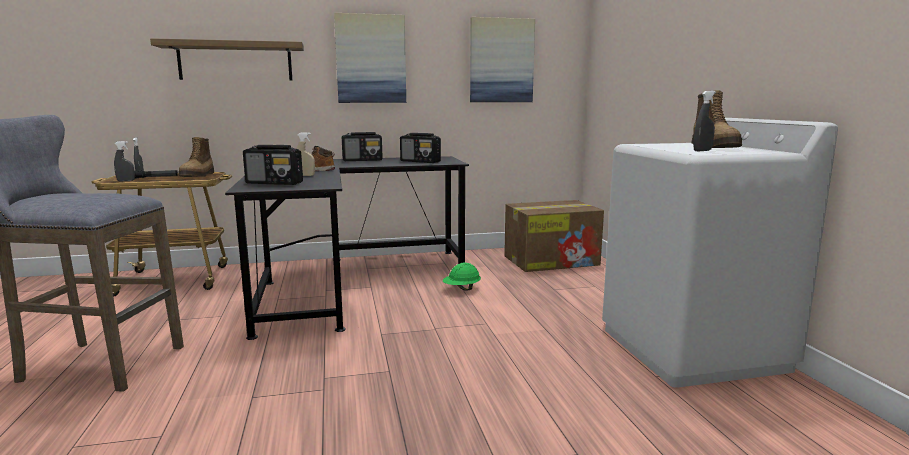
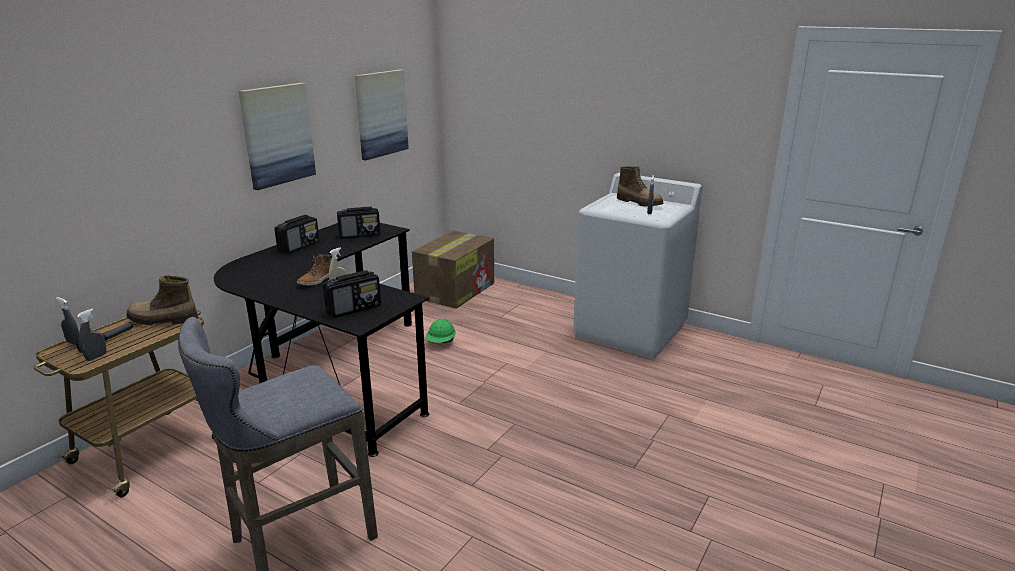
camera: 45 degrees left, 10 degrees up
(198, 176) = (162, 320): boot -> boot turned 135 degrees clockwise
(235, 61) = (142, 167): shelf -> none

